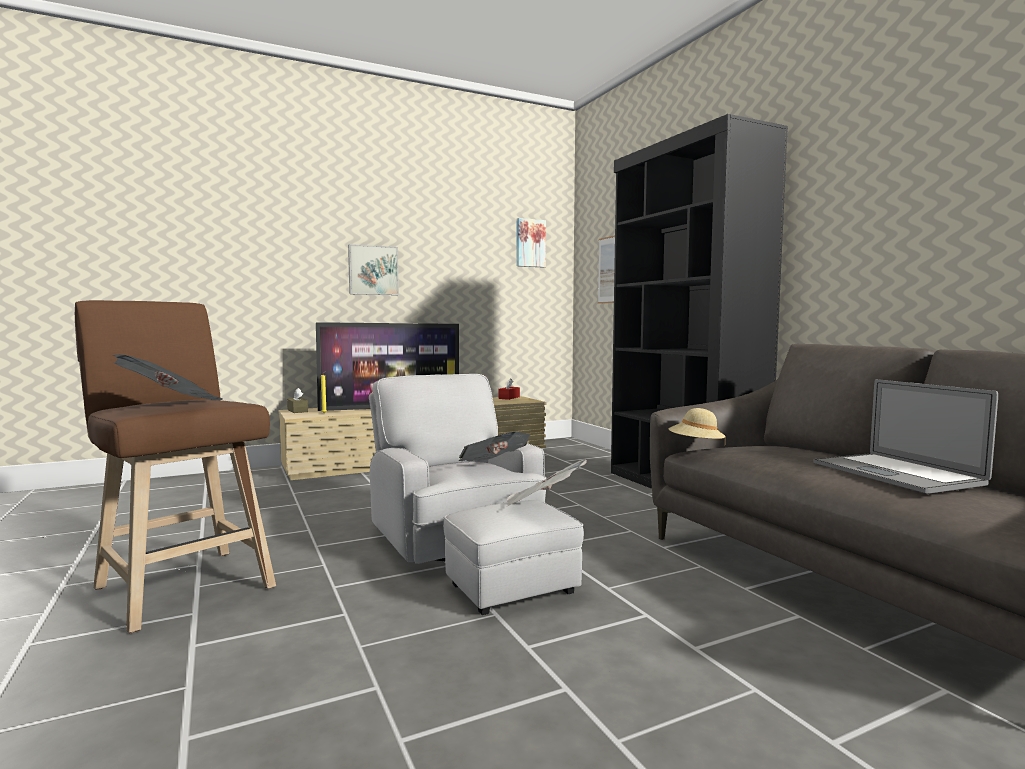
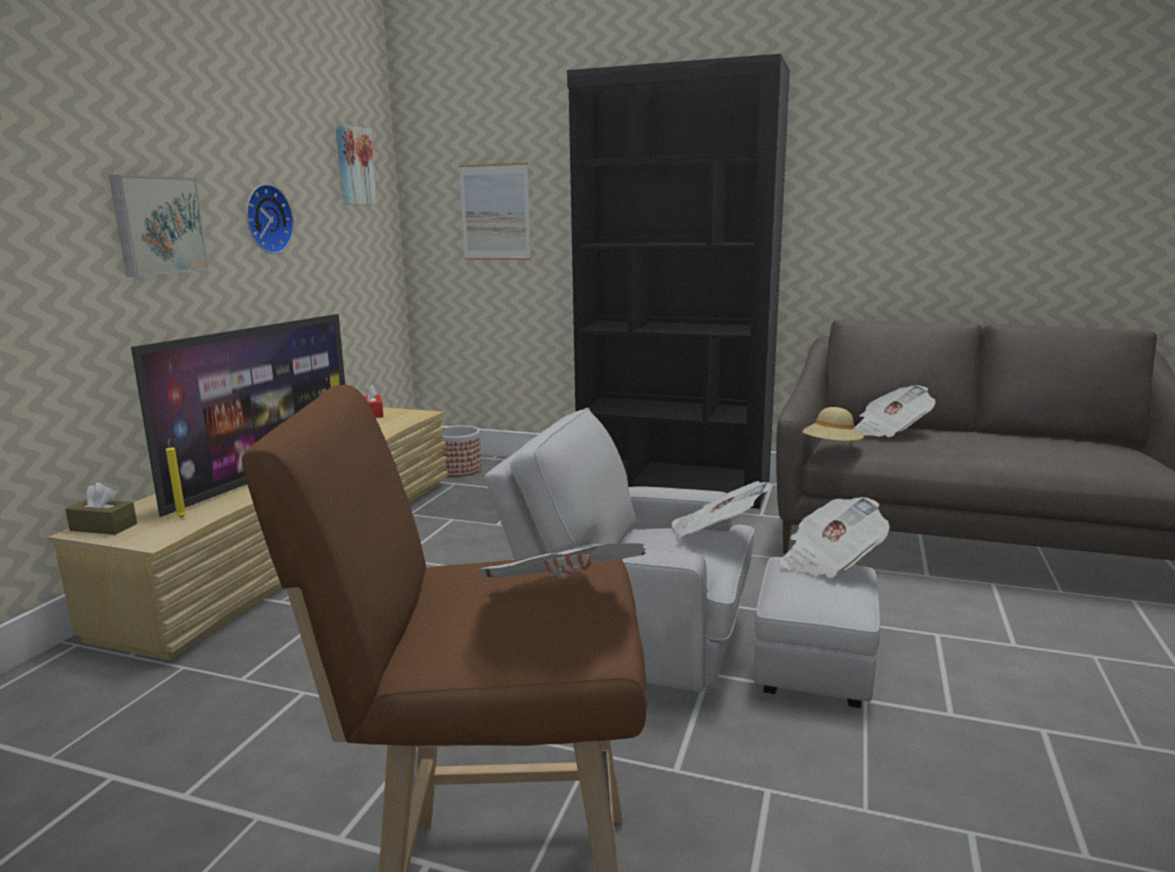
camera: 45 degrees left, 10 degrees up
(449, 271) = (266, 219): none -> wall clock
(567, 449) = (459, 470): none -> planter
(783, 447) = (889, 431): none -> newspaper
(895, 473) = (1025, 442): laptop -> none

